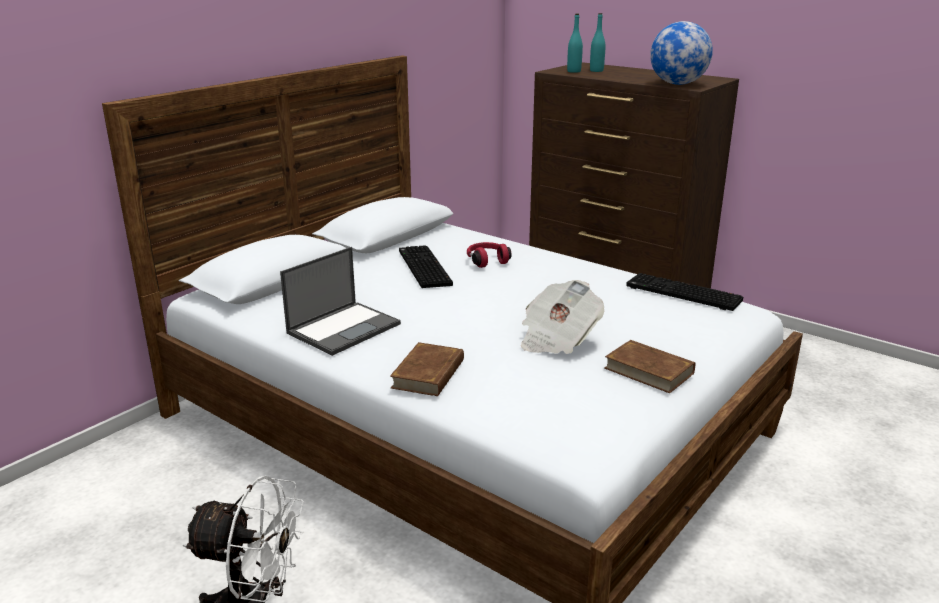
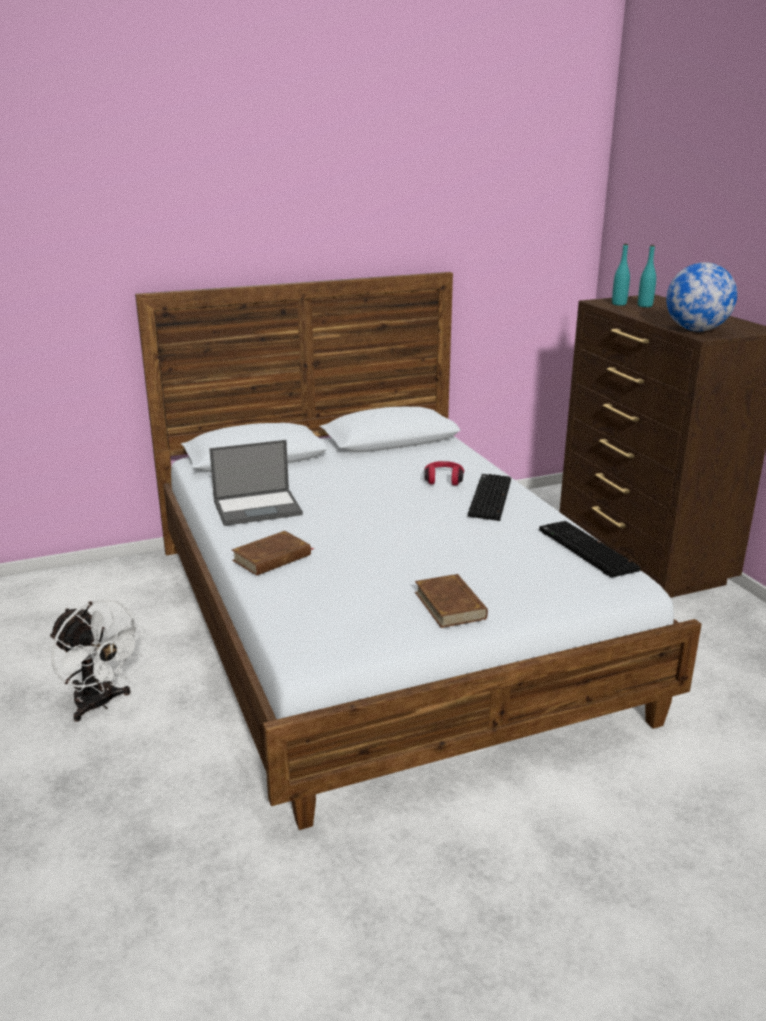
camera: 30 degrees right, 0 degrees up
(422, 268) = (381, 473): keyboard -> keyboard (488, 497)
(557, 338) = (407, 558): newspaper -> none

